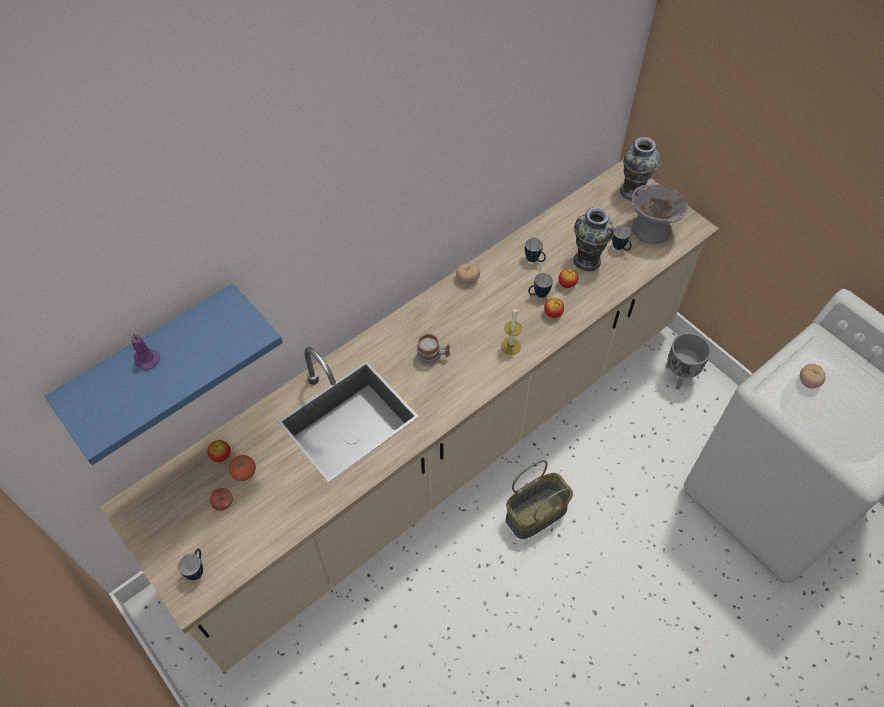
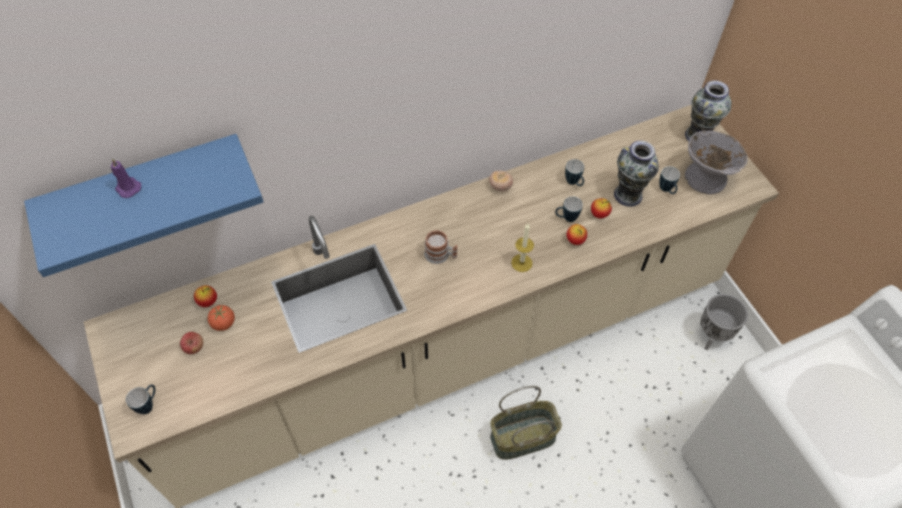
camera: 15 degrees right, 0 degrees up
(808, 382) = (825, 375): tomato -> none

